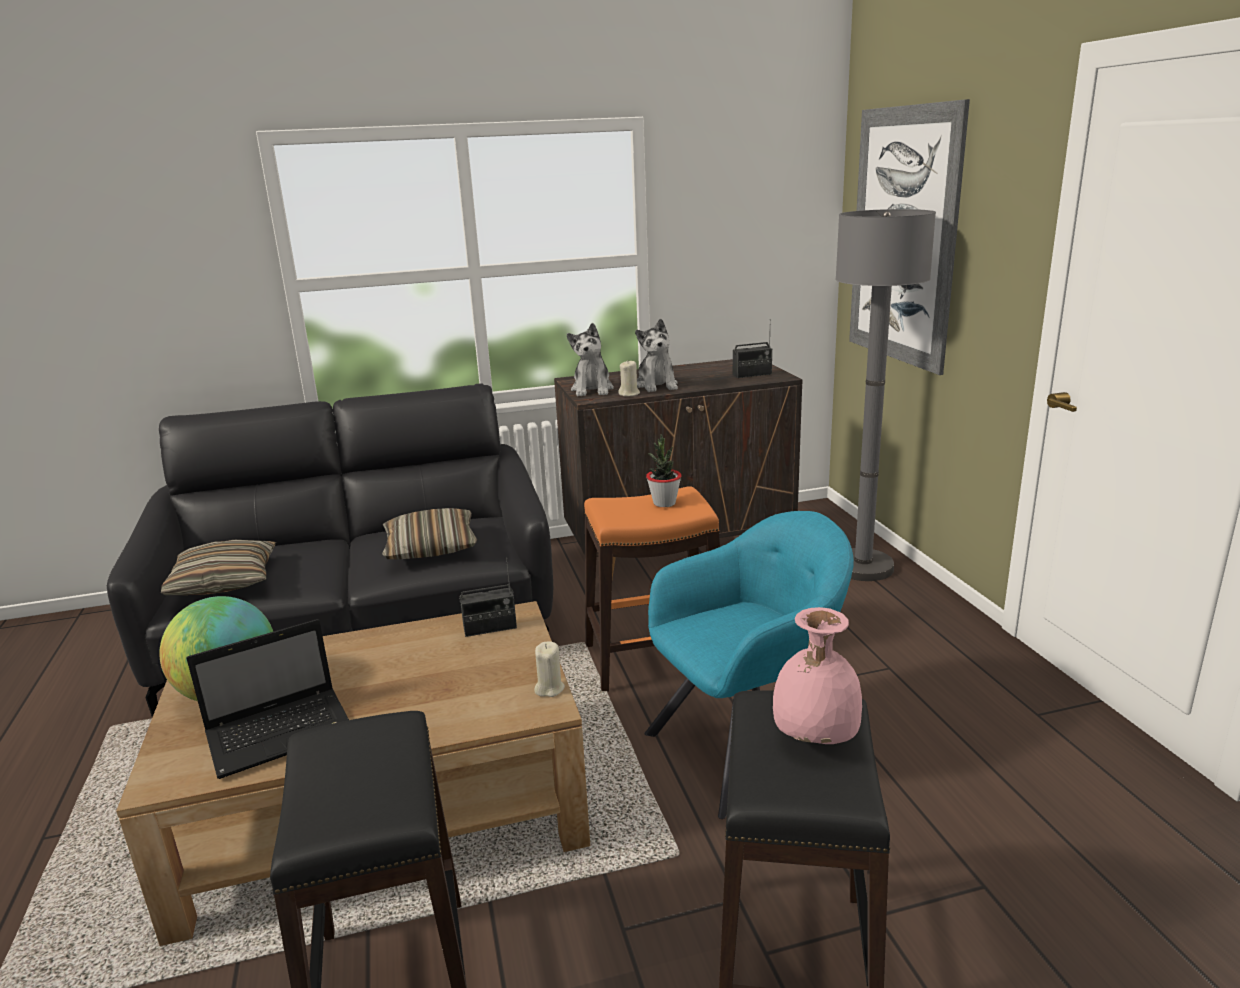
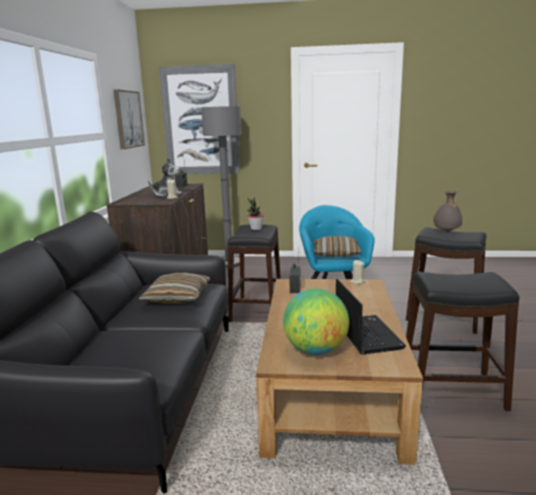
camera: 70 degrees left, 5 degrees down
(224, 581) = (137, 362): pillow -> pillow (336, 253)
(592, 390) = (150, 201): plush toy -> none
(654, 658) = (257, 309): orange stool -> black stool
(749, 226) = (128, 119): none -> picture
(813, 737) = (446, 232): pink vase -> grey vase

